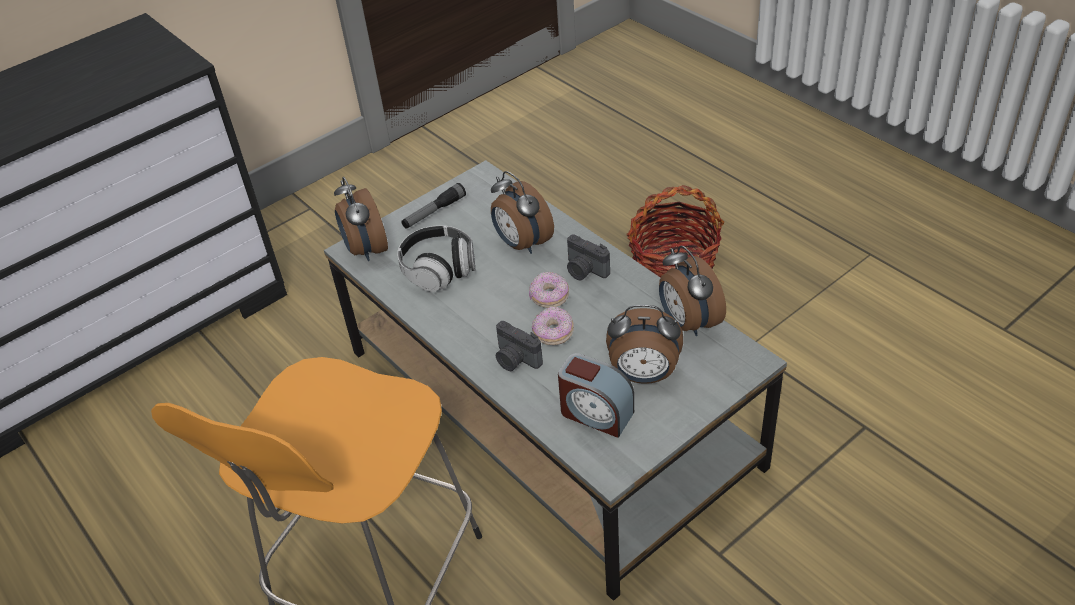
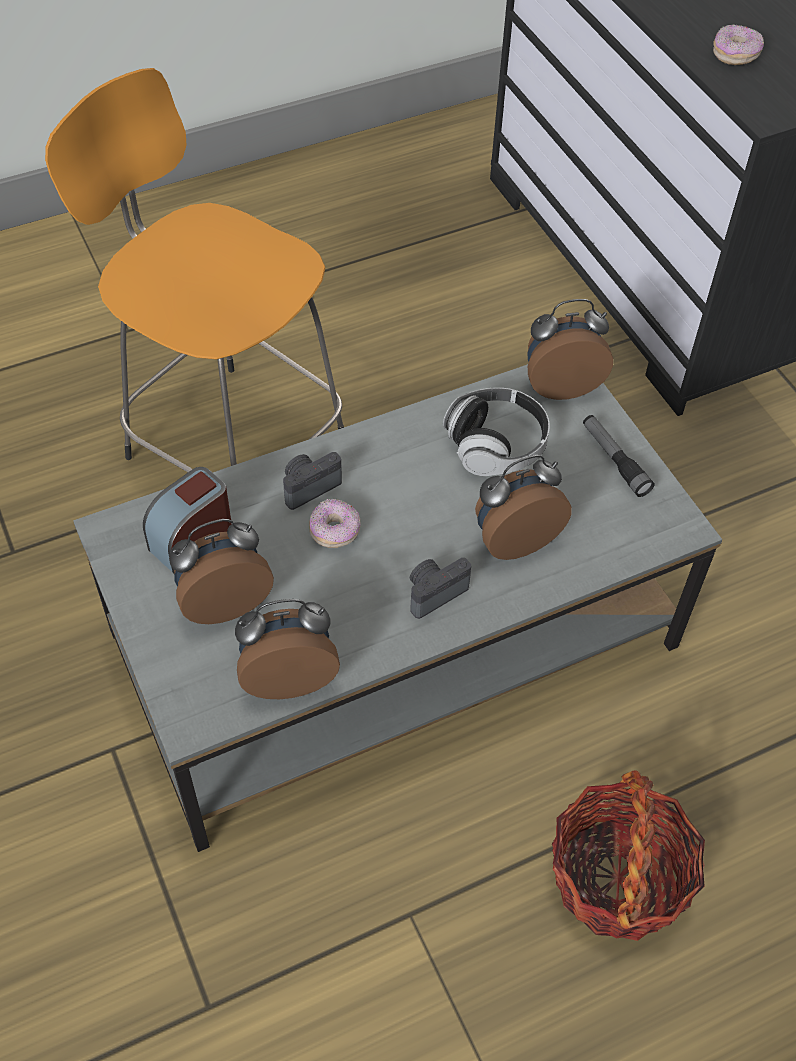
camera: 100 degrees right, 10 degrees up
(549, 297) = (399, 542): donut -> donut (735, 55)
(643, 375) = (223, 600): alarm clock -> alarm clock turned 45 degrees clockwise

